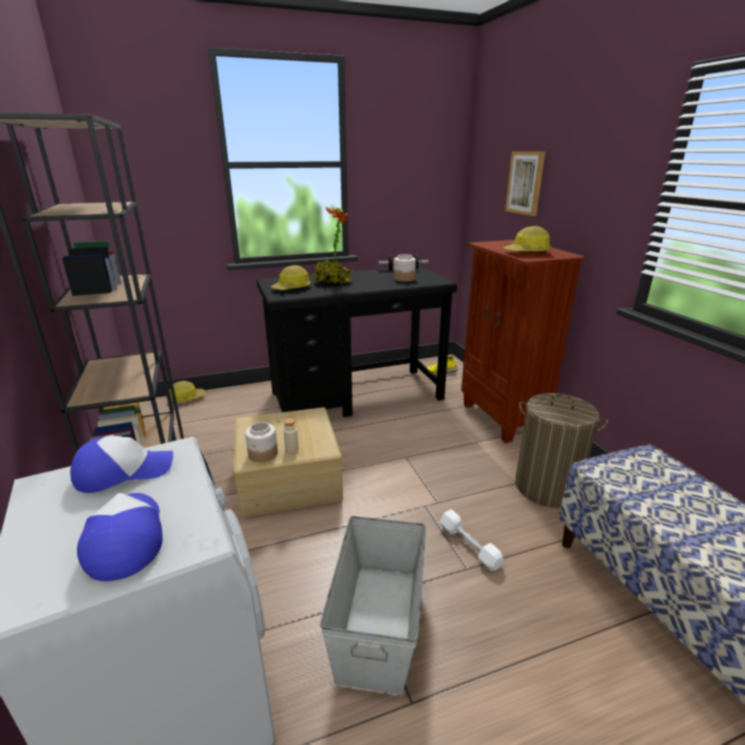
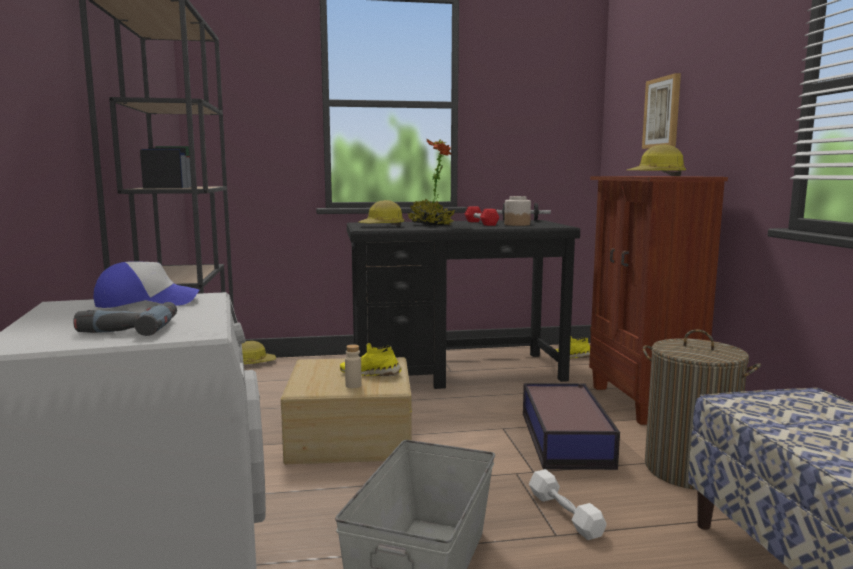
camera: 10 degrees right, 15 degrees down
(126, 539) = (129, 328): cap -> power drill
(263, 454) = (318, 386): jar -> none
(302, 432) = (370, 373): none -> yellow shoe
(373, 277) = (481, 223): none -> red dumbbell
(454, 463) = (565, 438): none -> storage box

